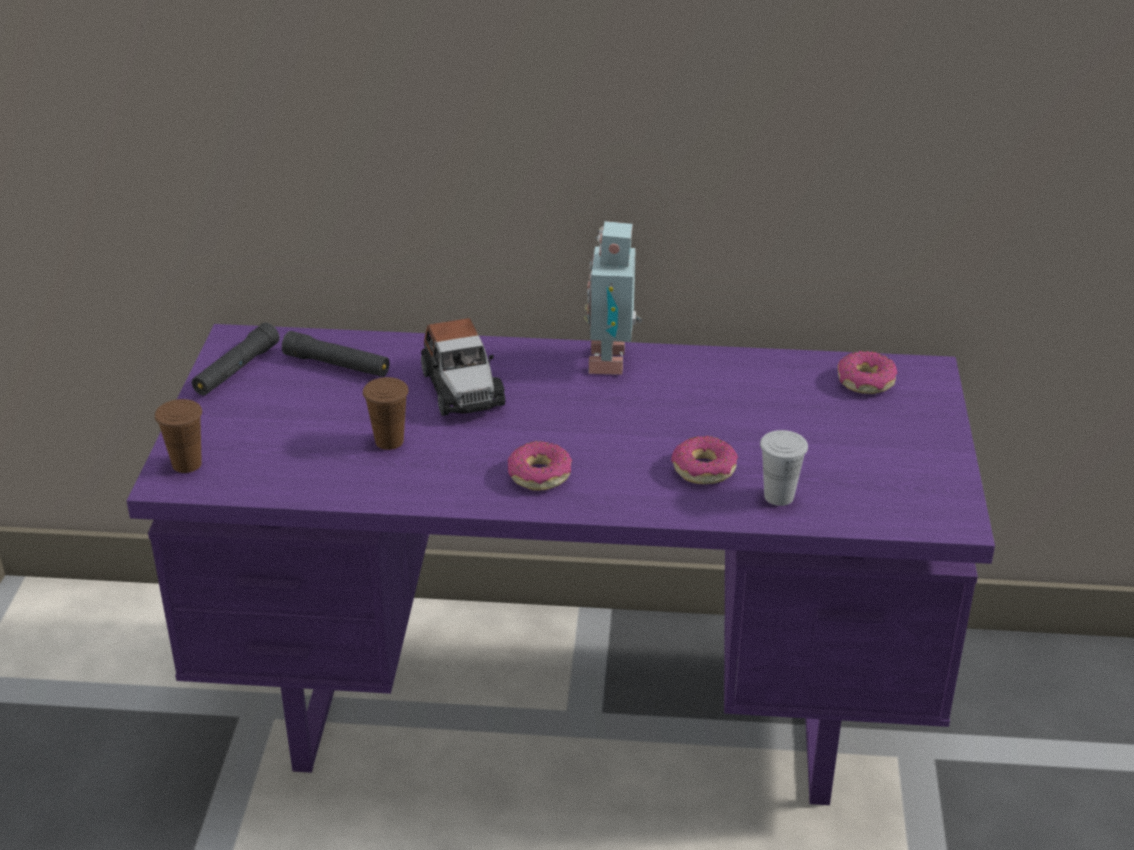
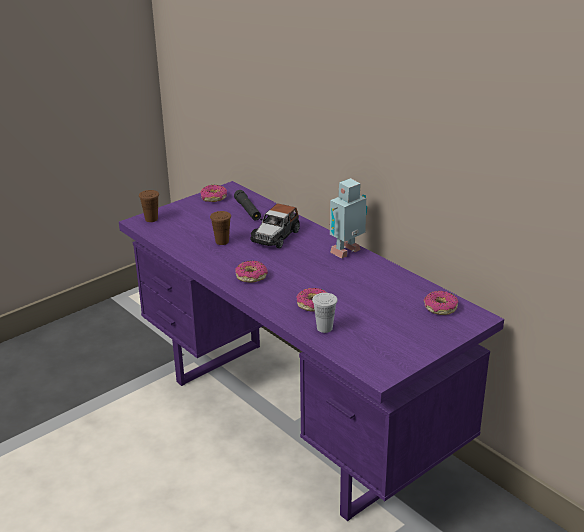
camera: 45 degrees right, 5 degrees down
(236, 370) = (214, 198): black flashlight -> donut

